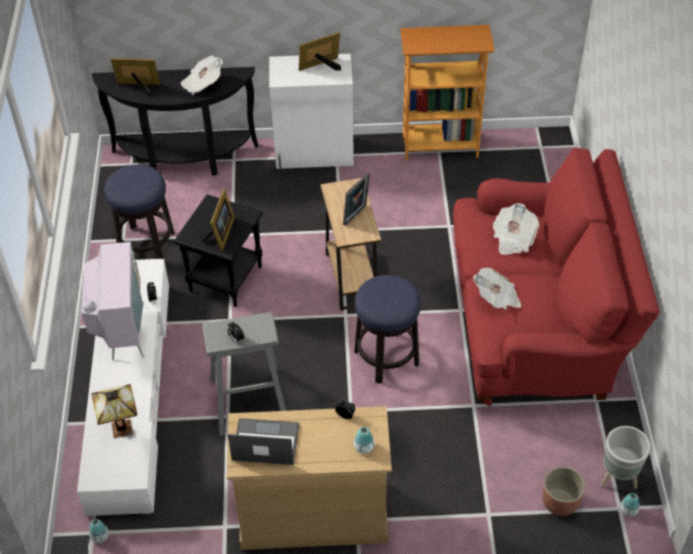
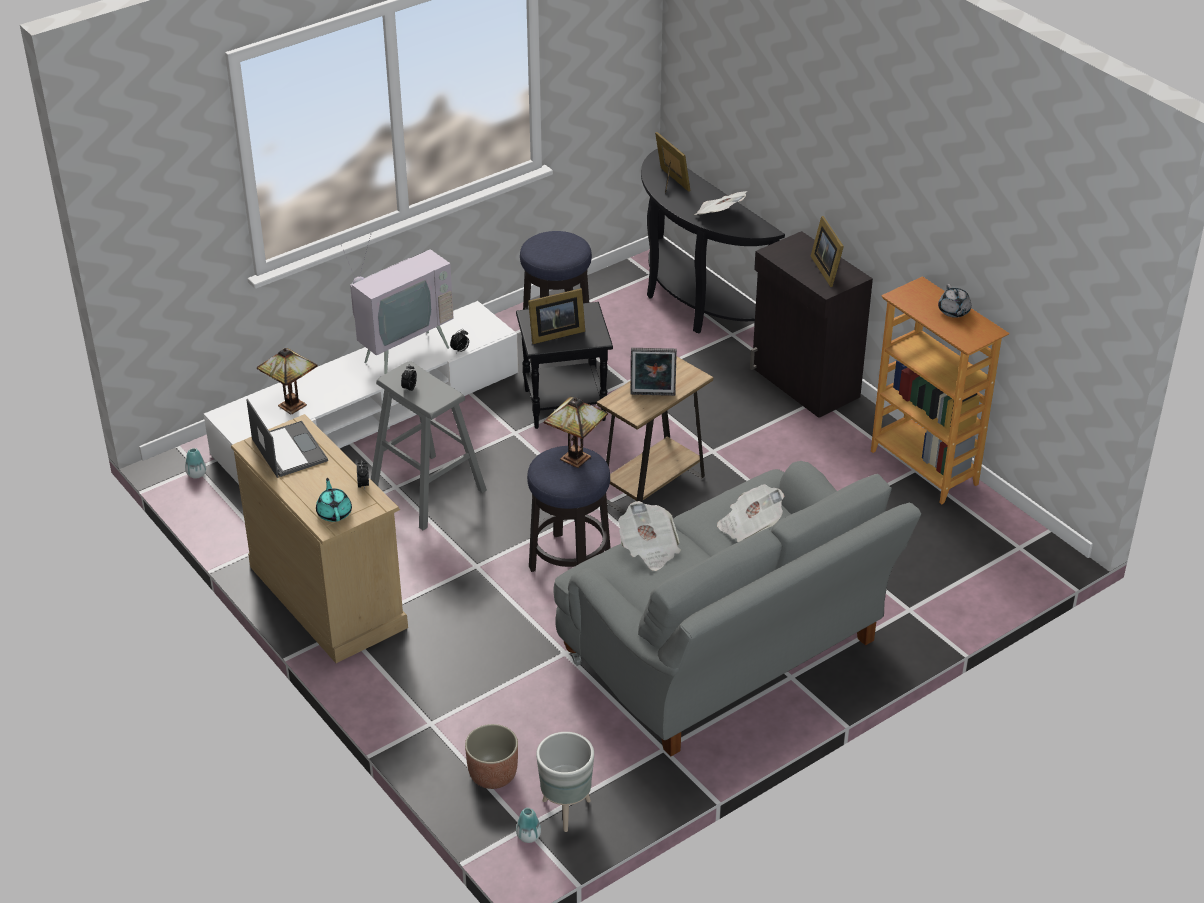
camera: 55 degrees right, 10 degrees down
(315, 153) = (804, 383): white cabinet -> black cabinet
(322, 66) = (827, 269): picture frame -> picture frame turned 135 degrees counterclockwise
(364, 447) = (334, 512): vase -> turquoise teapot
(383, 287) = (578, 458): none -> table lamp
(448, 34) = (954, 311): none -> grey teapot
(536, 325) = (727, 656): red sofa -> grey sofa

